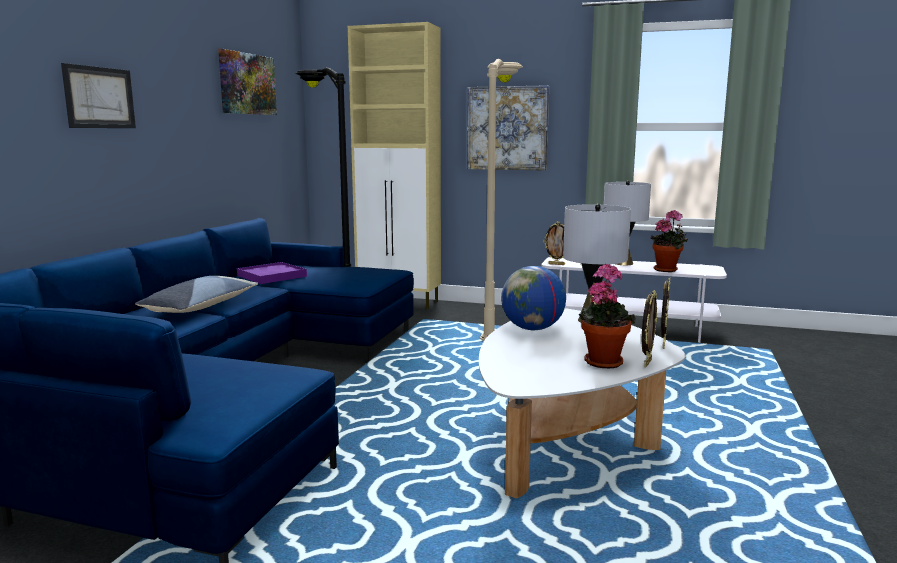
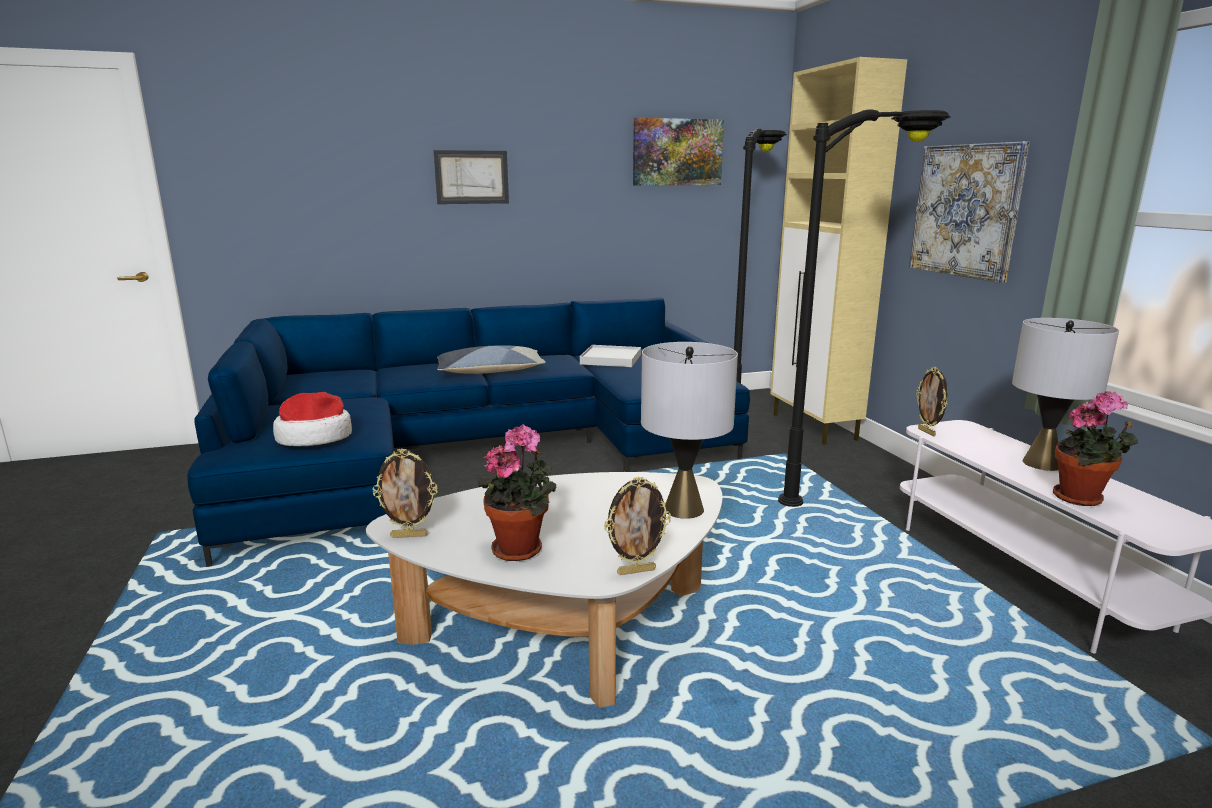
camera: 55 degrees right, 5 degrees up
(246, 384) = (315, 437): none -> hat
(271, 276) = (611, 359): purple tray -> white tray
(497, 323) = (851, 490): beige floor lamp -> black floor lamp
(532, 329) = (599, 488): globe -> none
(646, 363) = (543, 575): picture frame -> picture frame (410, 535)

